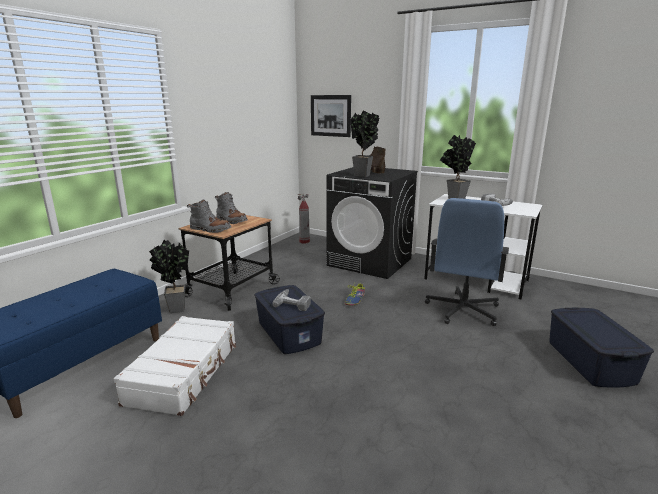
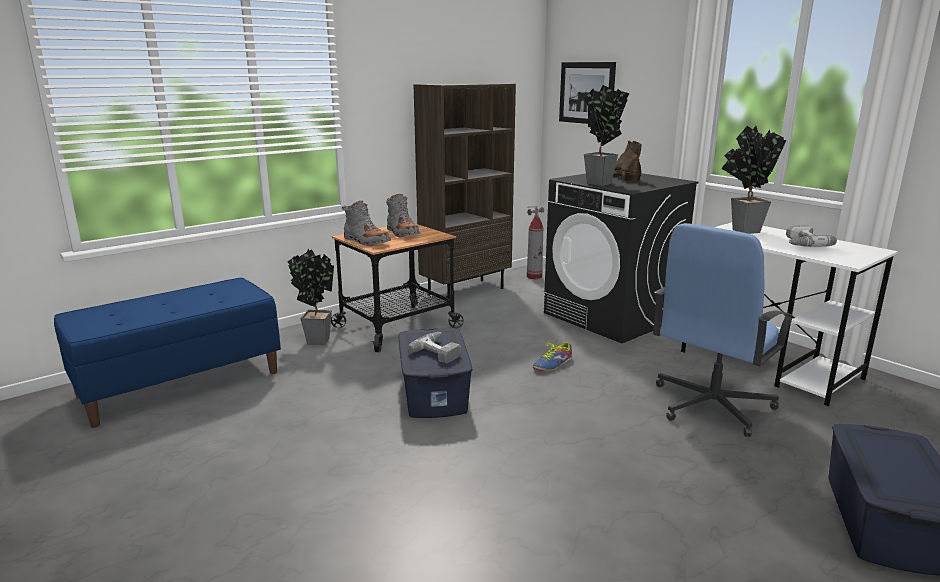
camera: 20 degrees right, 0 degrees up
(185, 373) = (281, 416): white suitcase -> none
(264, 257) = (466, 291): none -> brown bookcase

